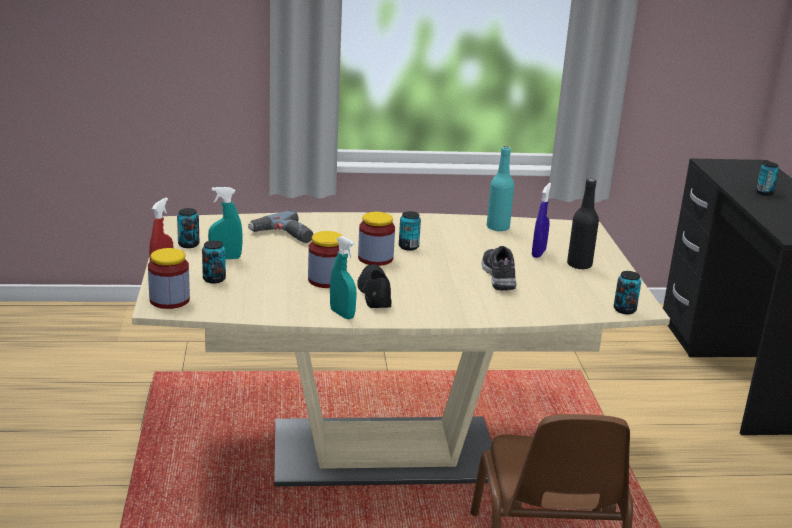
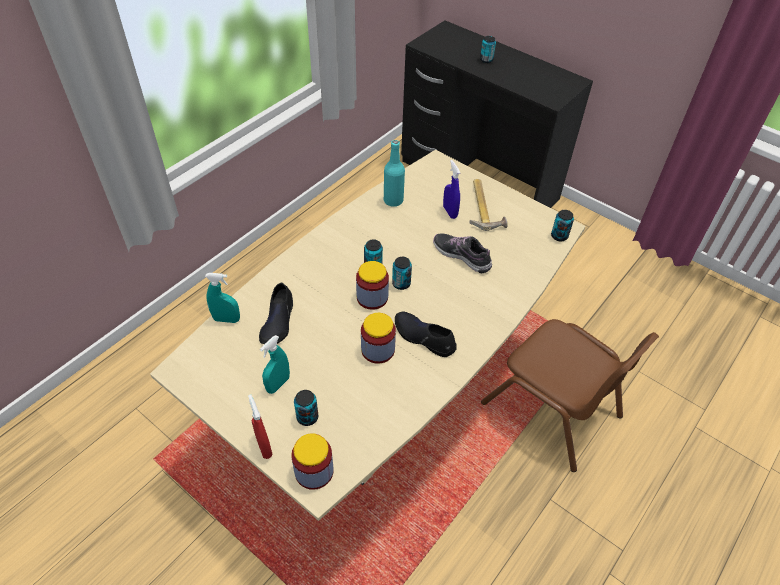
camera: 45 degrees left, 25 degrees up
(188, 244) = (227, 391): can -> can (401, 283)
(283, 236) = (278, 321): power drill -> black shoe
(342, 314) = (437, 379): turquoise spray bottle -> turquoise spray bottle (226, 319)
(579, 265) = (484, 207): black bottle -> hammer

